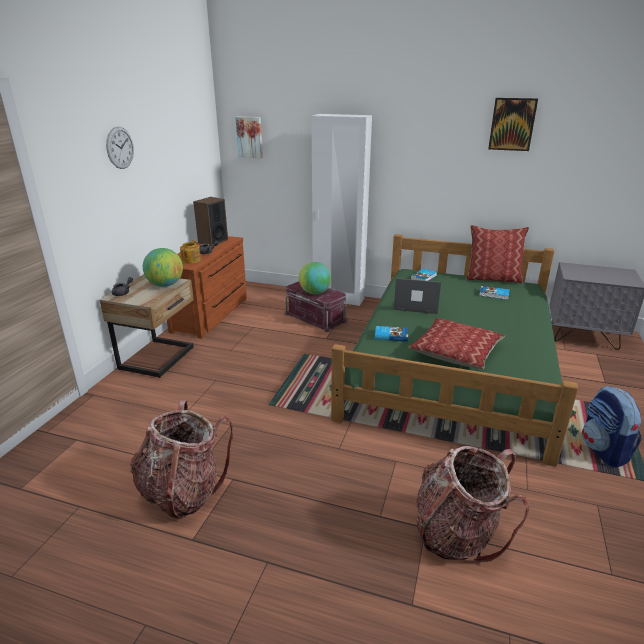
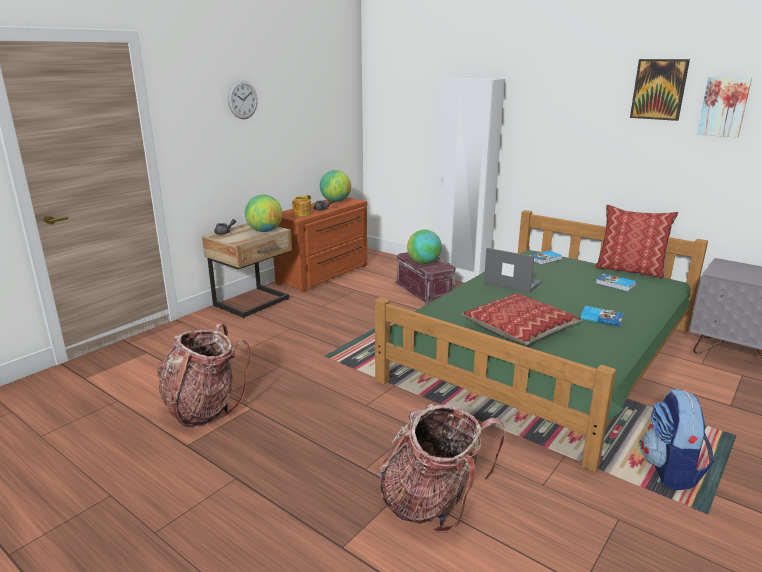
camera: 20 degrees right, 5 degrees down
(213, 241) = (336, 201): speaker -> globe
(250, 137) = (389, 101): picture -> picture (724, 107)
(391, 335) = (460, 304): book -> book (601, 318)

